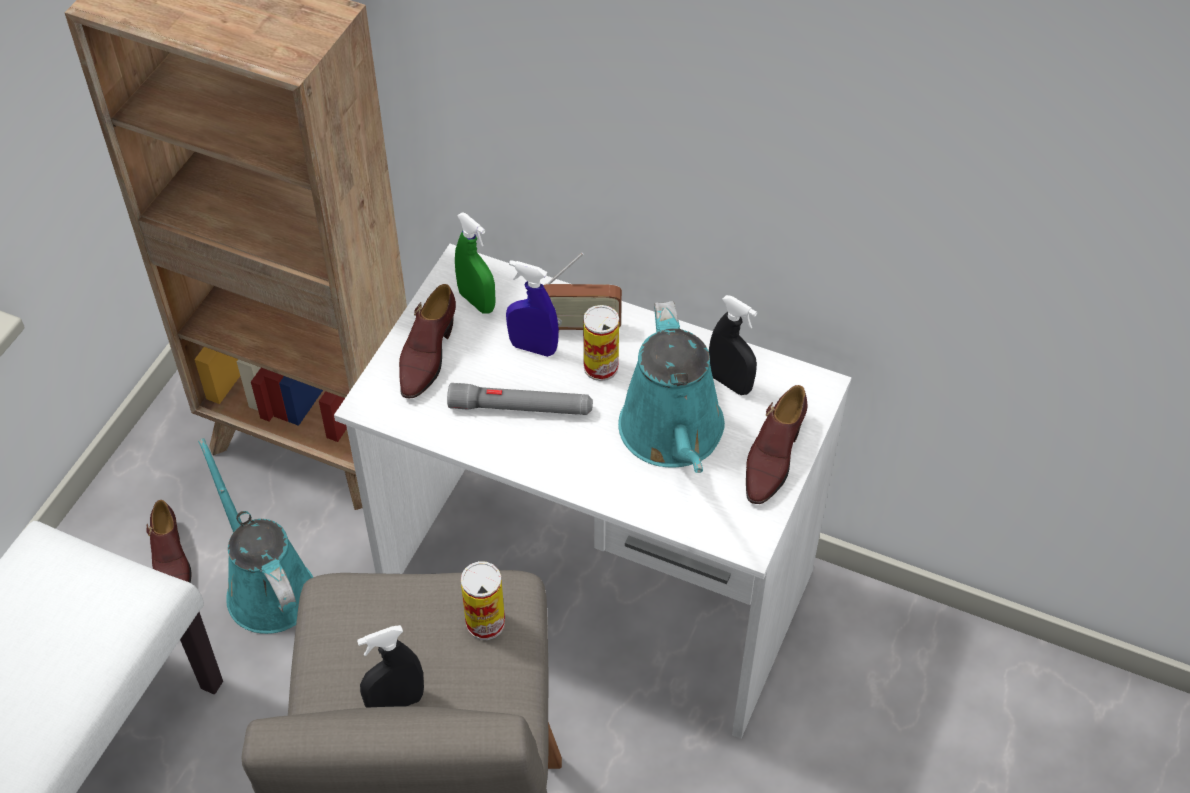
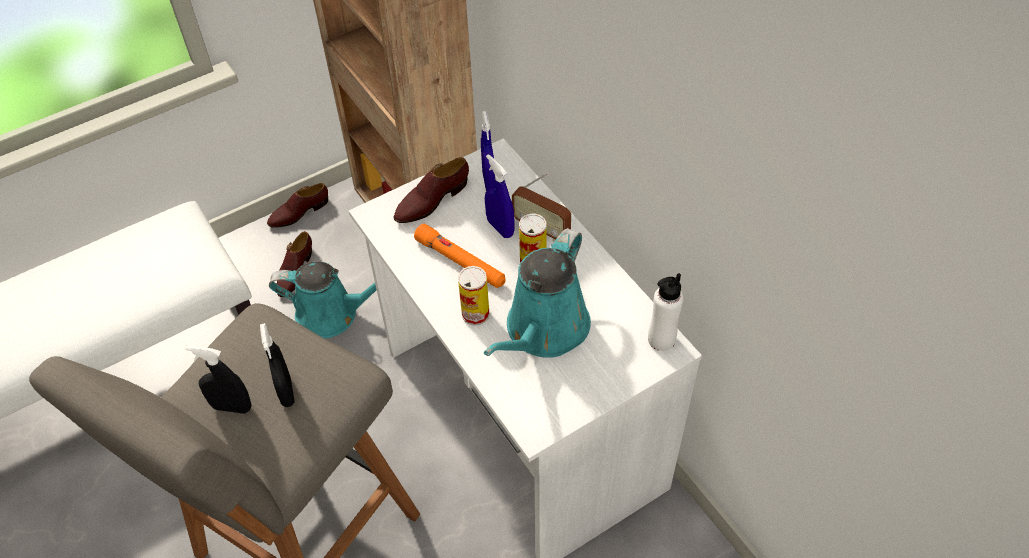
camera: 35 degrees right, 0 degrees up
(266, 586) = (333, 313): turquoise watering can -> turquoise watering can turned 90 degrees clockwise
(477, 301) = (489, 182): green spray bottle -> blue spray bottle
(485, 623) = (324, 387): can -> can (475, 314)
(520, 408) = (461, 262): grey flashlight -> orange flashlight
(730, 383) = (611, 315): black spray bottle -> black spray bottle (286, 392)
(772, 457) = (599, 381): brown shoe -> brown shoe (299, 212)
(800, 382) = (661, 339): none -> white bottle

